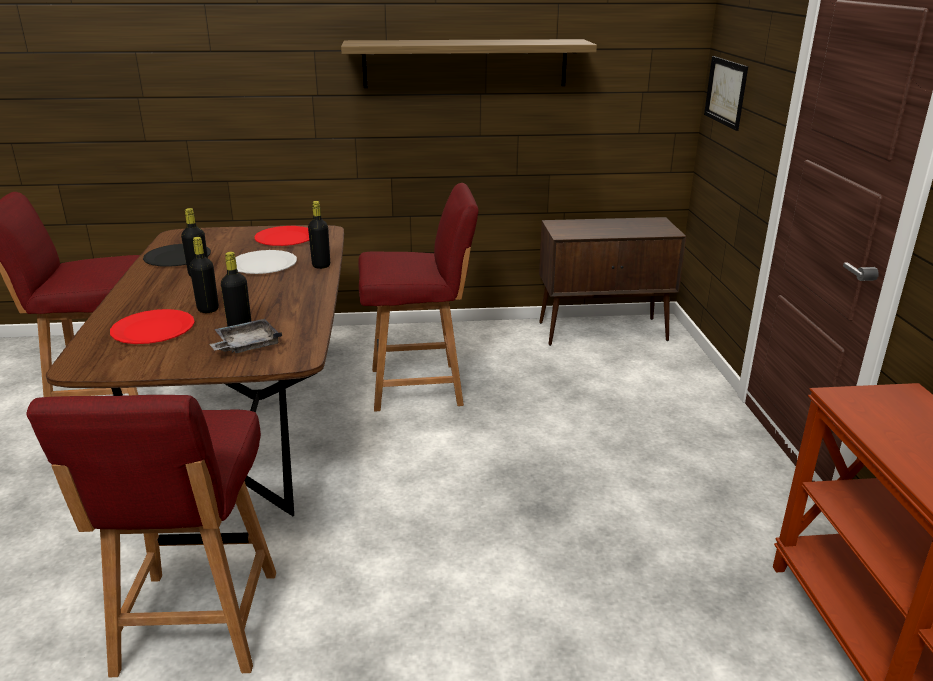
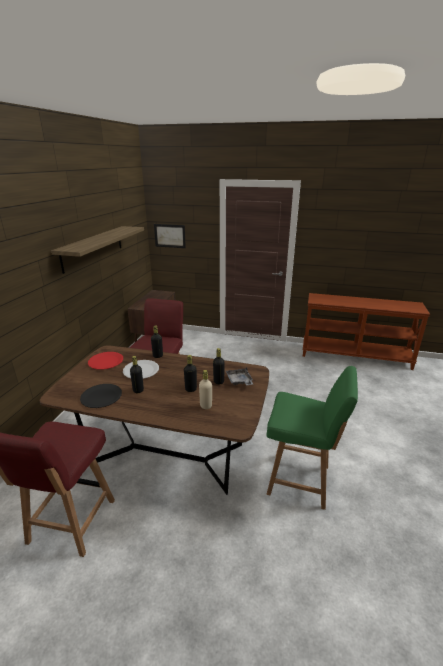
camera: 70 degrees left, 0 degrees up
(153, 329) = (206, 406): red plate -> beige bottle
(197, 625) = (300, 480): red chair -> green chair

